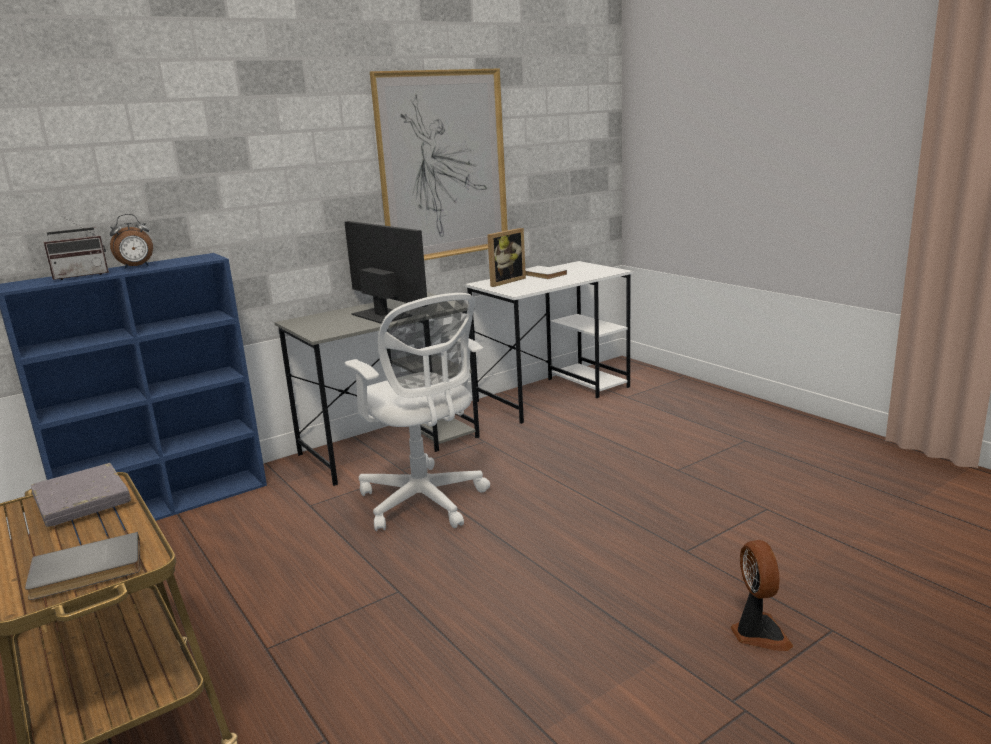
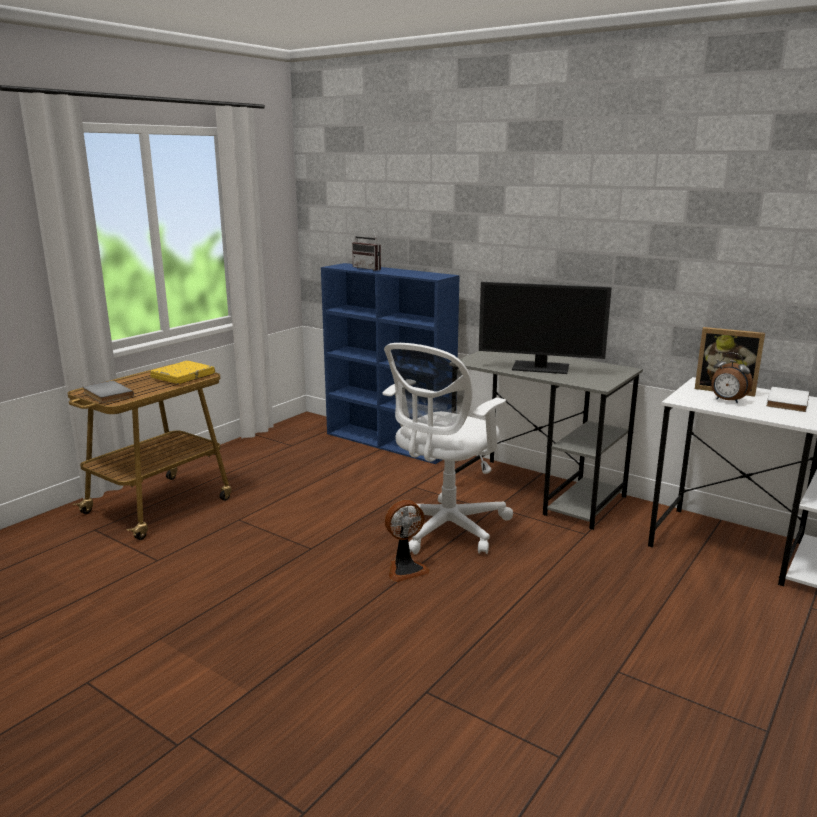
camera: 70 degrees right, 0 degrees up
(82, 500) = (183, 376): grey book -> yellow book
(136, 267) = (400, 271): alarm clock -> alarm clock (727, 401)
(381, 315) = (541, 367): monitor -> monitor turned 75 degrees clockwise
(443, 166) = (696, 239): picture -> none
(758, 633) = (288, 751): fan -> fan (405, 569)

